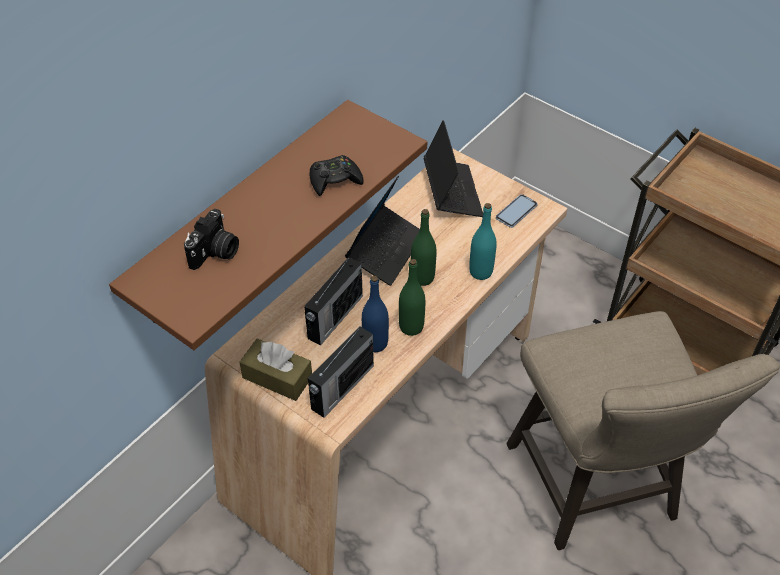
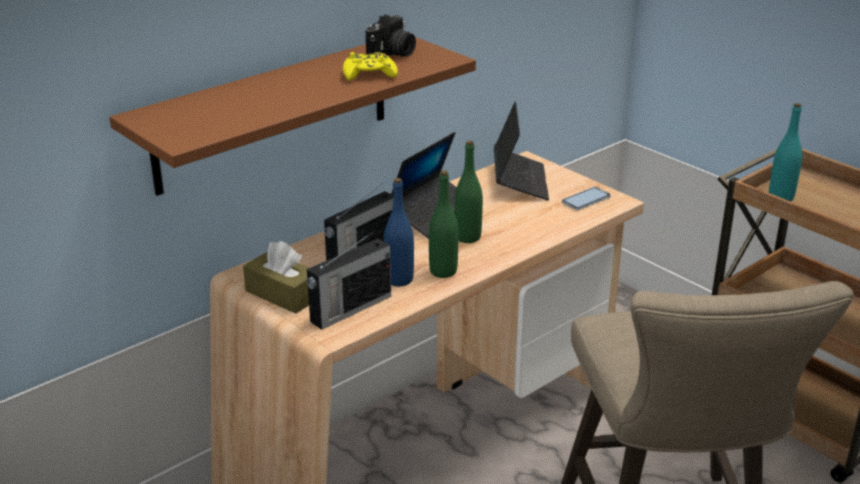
camera: 10 degrees right, 20 degrees down
(215, 253) = (225, 106): camera -> camera (392, 54)
(335, 180) = (369, 74): black game controller -> yellow game controller
(480, 272) = (533, 239): turquoise bottle -> turquoise bottle (781, 197)

